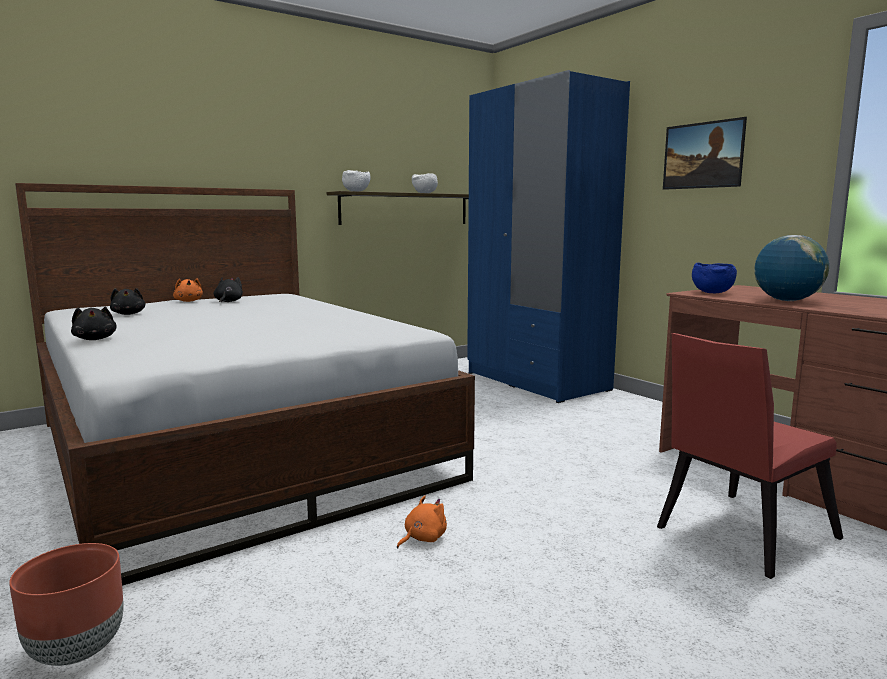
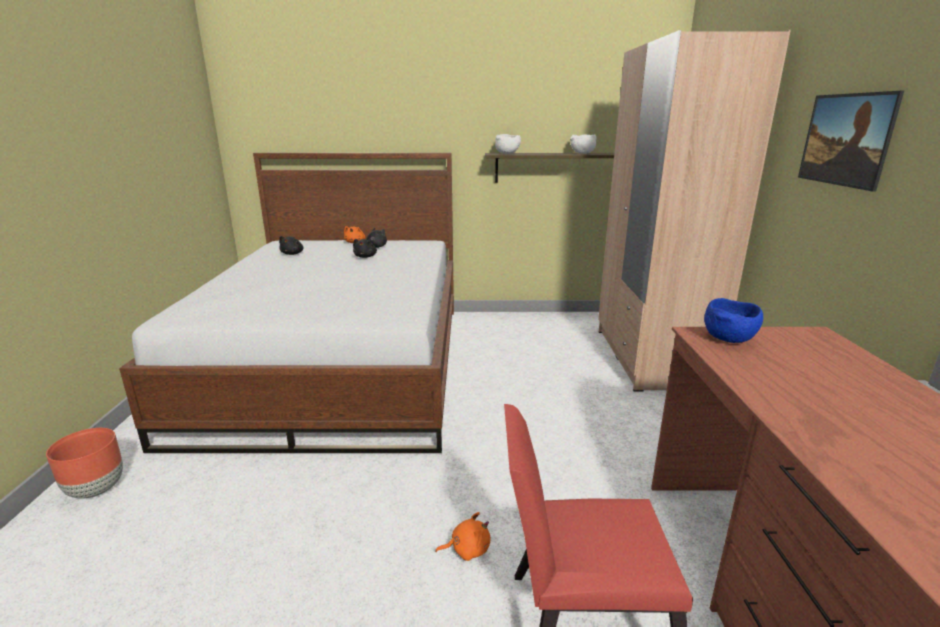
camera: 35 degrees right, 10 degrees up
(95, 339) = (221, 281): black plush toy -> black plush toy (365, 257)
(422, 538) = (335, 494): orange plush toy -> orange plush toy (467, 549)
(536, 381) = (650, 358): blue wardrobe -> beige wardrobe
(787, 301) = (780, 385): globe -> none

